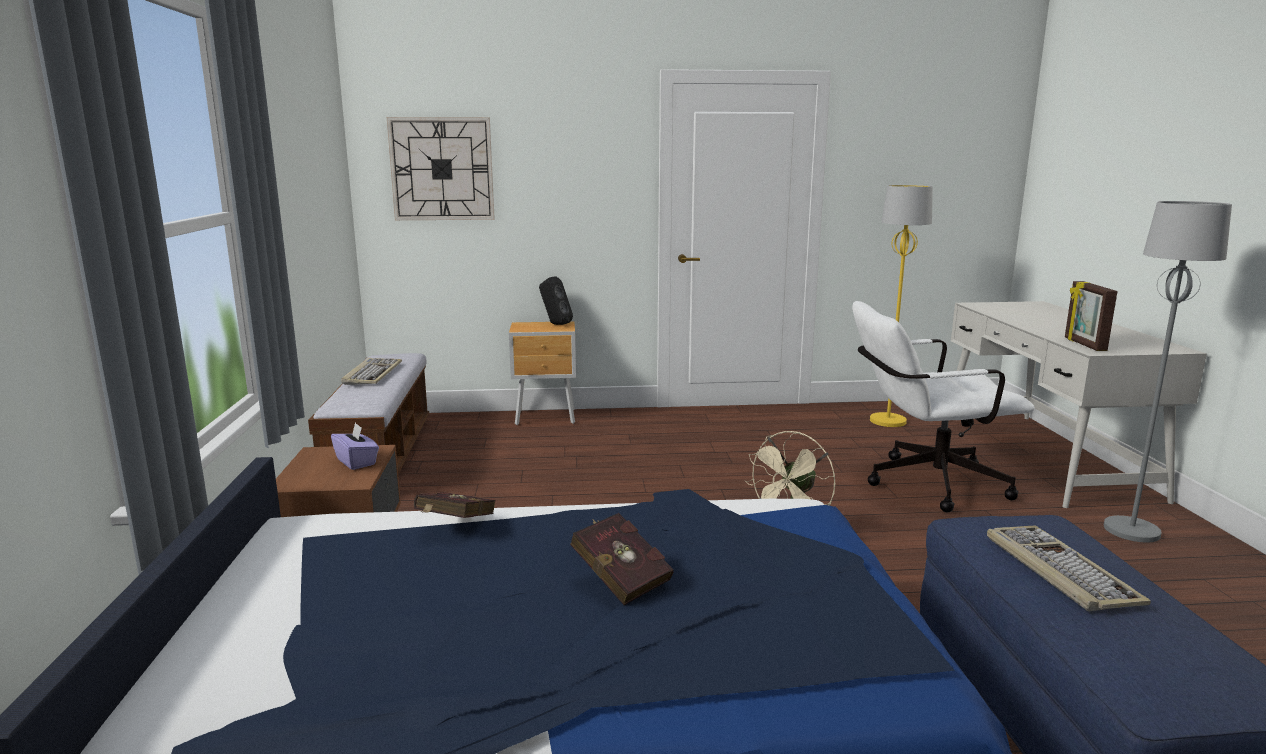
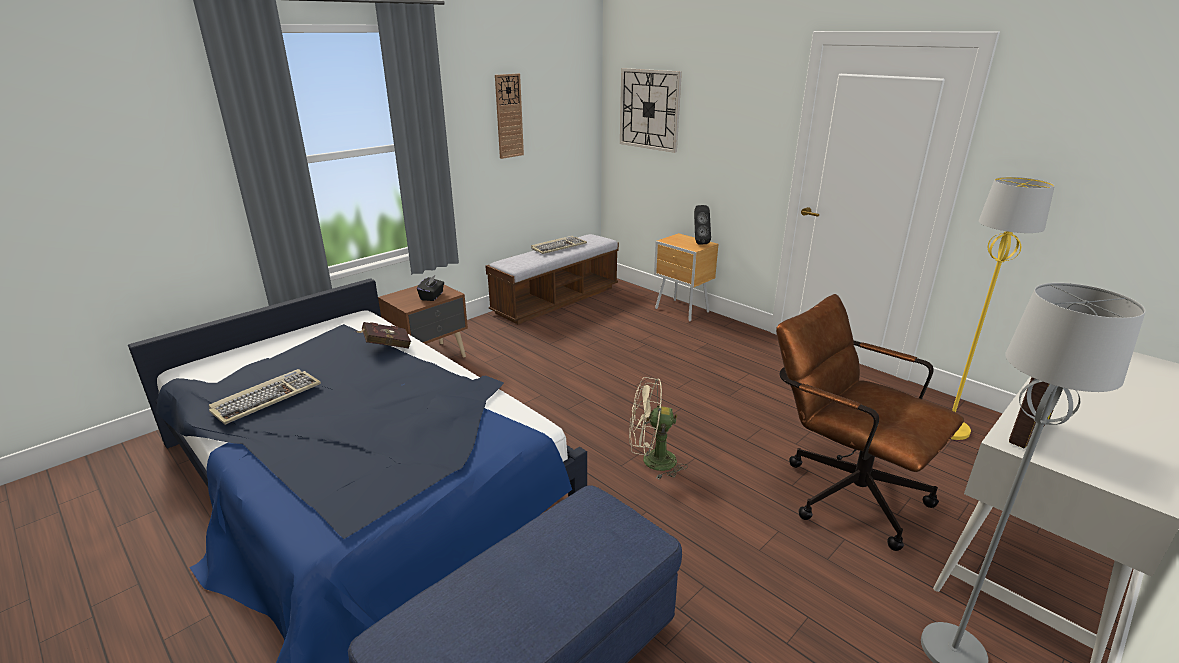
camera: 50 degrees right, 10 degrees up
(296, 177) = (509, 116): none -> wall clock
(357, 462) = (432, 296): purple tissue box -> black tissue box
(619, 577) = (360, 404): red book -> none
(924, 483) = (843, 490): white office chair -> brown office chair
(1057, 570) = (550, 559): keyboard -> keyboard (267, 398)

